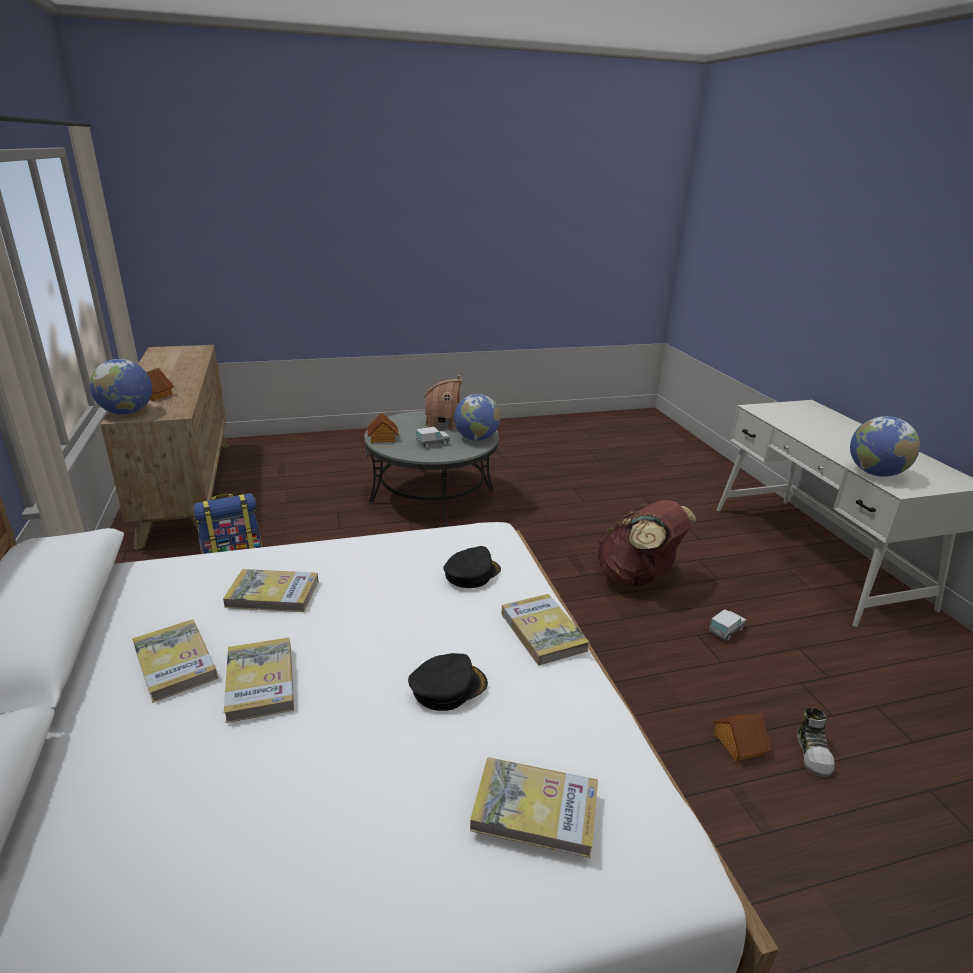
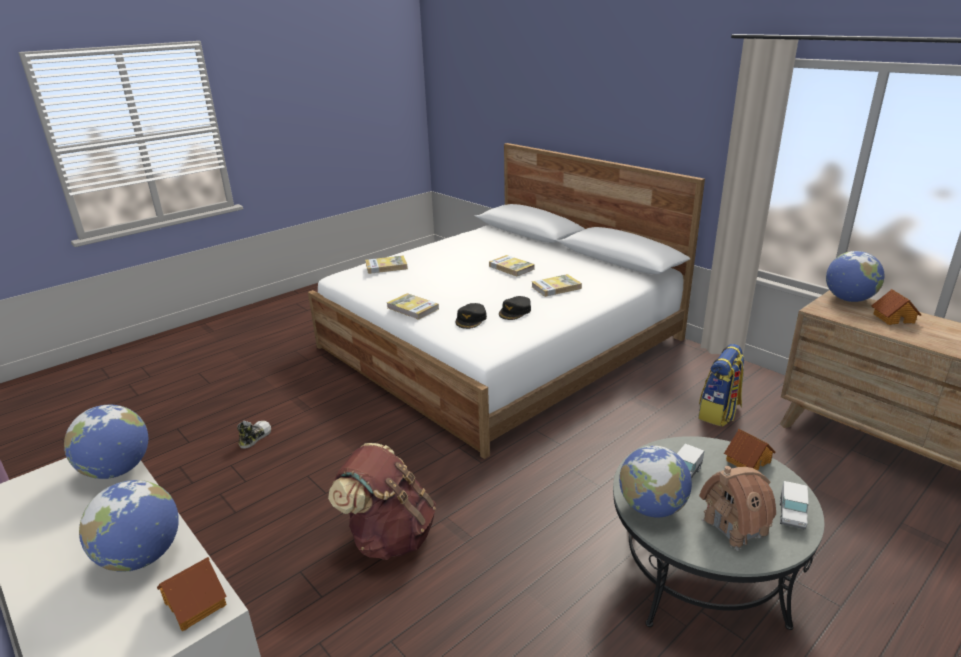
camera: 155 degrees right, 0 degrees up
(175, 663) = (552, 265): book -> none
(448, 687) = (439, 282): black cap -> black cap (515, 312)
(726, 631) = (299, 506): toy truck -> toy truck (791, 515)
(738, 744) = (302, 428): toy house -> toy house (196, 603)
(811, 430) = (142, 557): none -> globe
(813, 753) = (254, 438): shoe -> shoe turned 45 degrees clockwise

